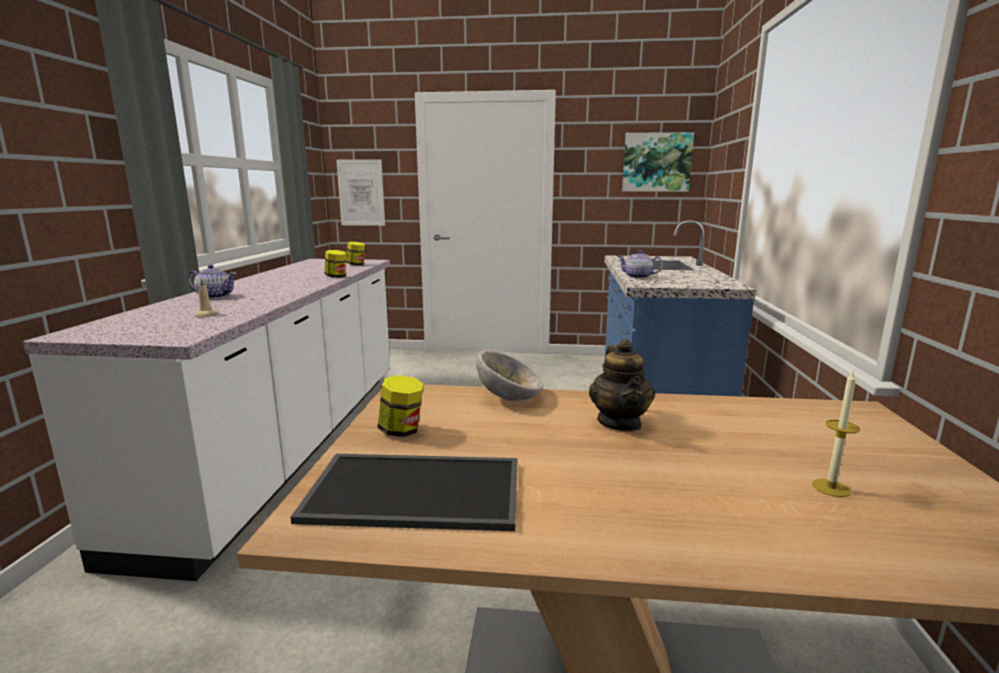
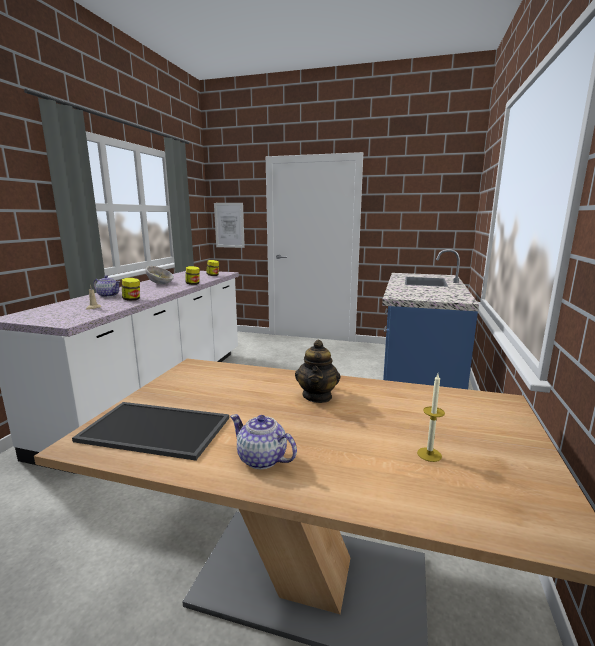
camera: 10 degrees right, 0 degrees up
(401, 431) = (174, 390): jar -> jar (132, 299)
(510, 397) = (257, 373): bowl -> bowl (160, 283)
(638, 277) = (399, 291): teapot -> teapot (262, 459)
(656, 162) = (437, 204): picture -> none

